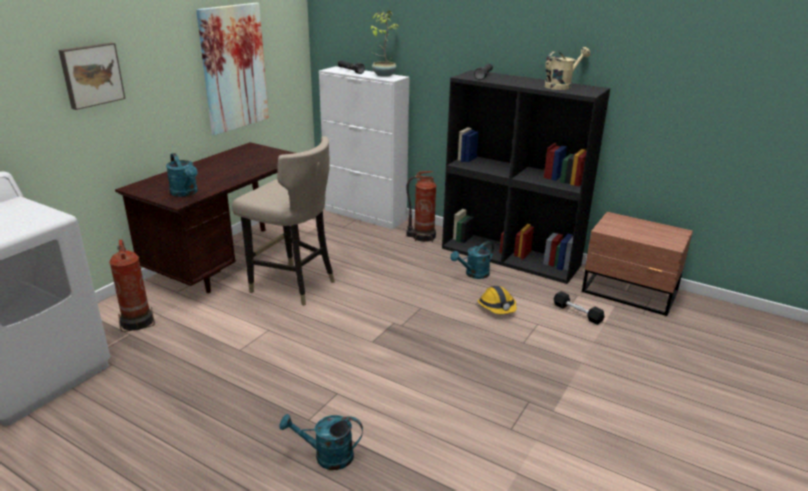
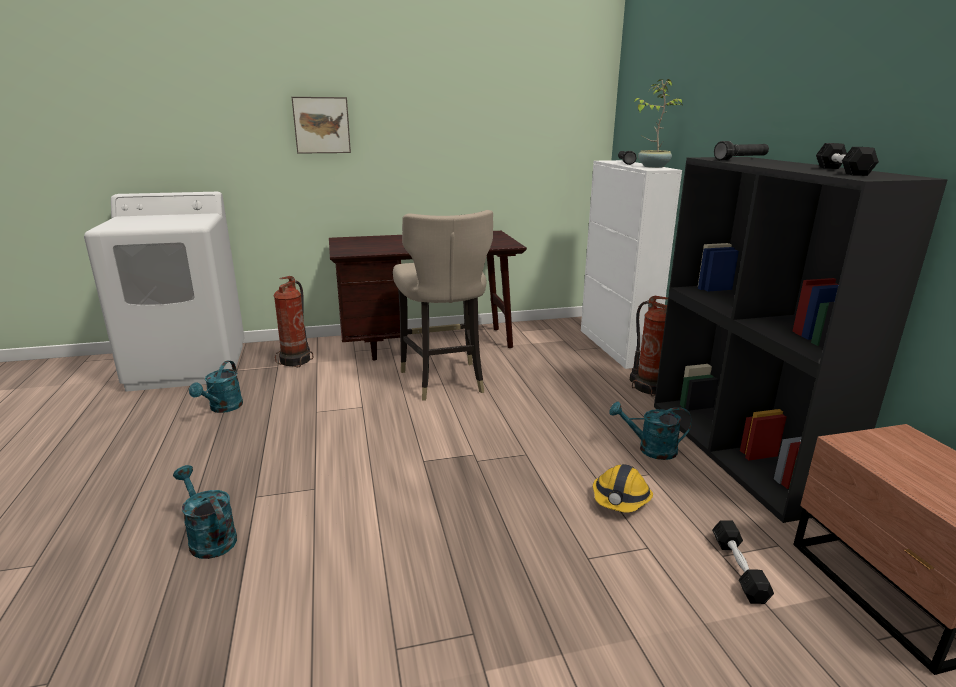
camera: 45 degrees right, 5 degrees down
(186, 193) = (362, 249): turquoise watering can -> turquoise watering can (223, 408)
(234, 68) = (493, 146): picture -> none
(561, 86) = (841, 171): beige watering can -> black dumbbell

